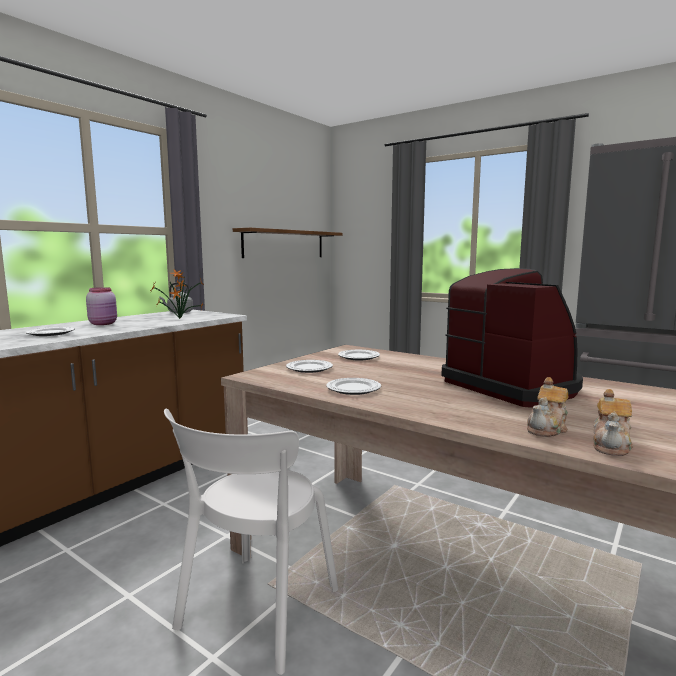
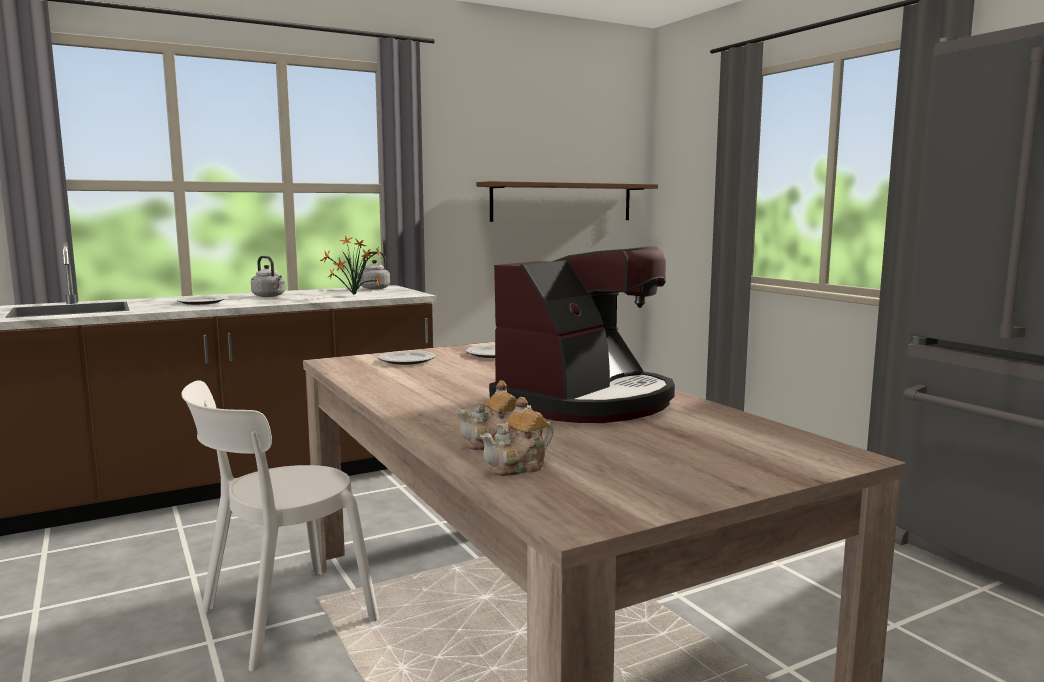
camera: 25 degrees right, 0 degrees up
(104, 324) = (269, 296): pink jar -> grey kettle
(353, 389) = (398, 384): plate -> none
(512, 386) = (586, 402): coffee machine -> coffee machine turned 45 degrees clockwise

